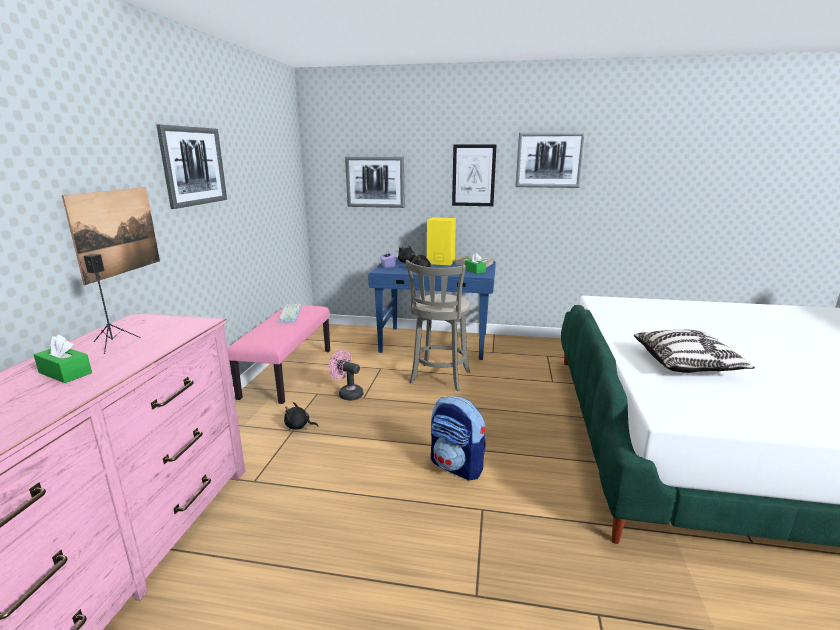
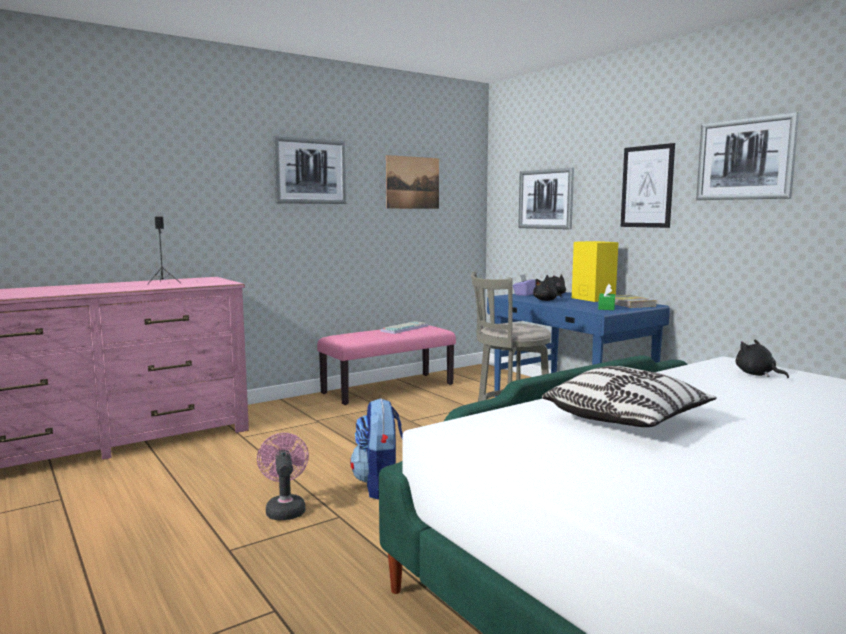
camera: 45 degrees right, 10 degrees down
(65, 373) = (113, 286): green tissue box -> none
(116, 232) = (214, 213): picture -> picture (412, 182)
(299, 426) = (327, 420): black plush toy -> black plush toy (757, 374)
(347, 394) = (403, 414): pink fan -> pink fan (285, 509)

